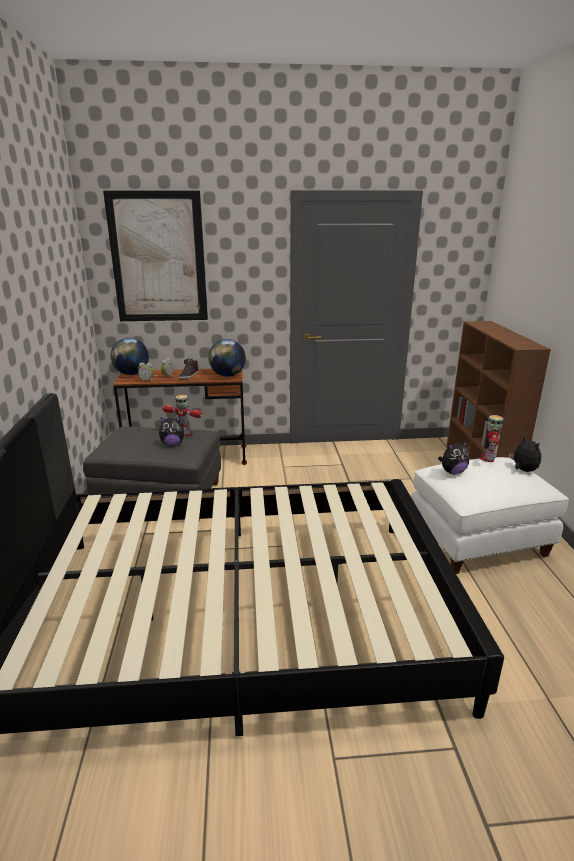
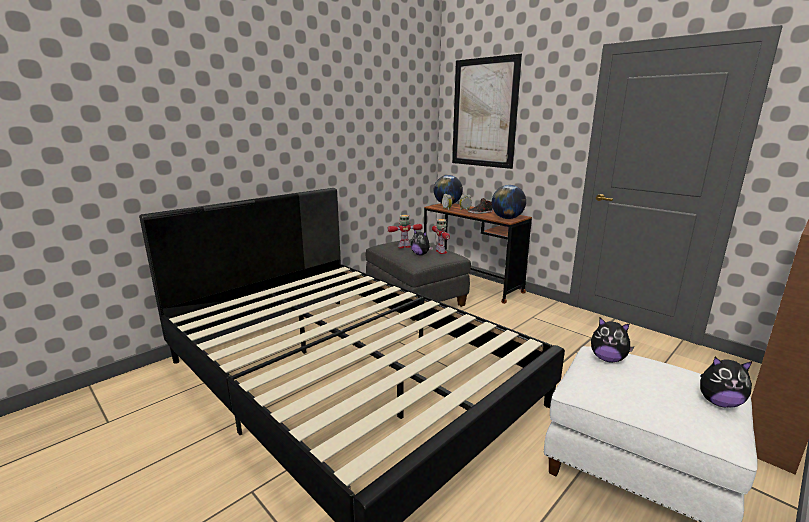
camera: 50 degrees right, 5 degrees down
(488, 458) = (686, 369): toy robot -> toy robot (404, 247)
(523, 470) = (718, 402): plush toy -> plush toy turned 75 degrees clockwise

